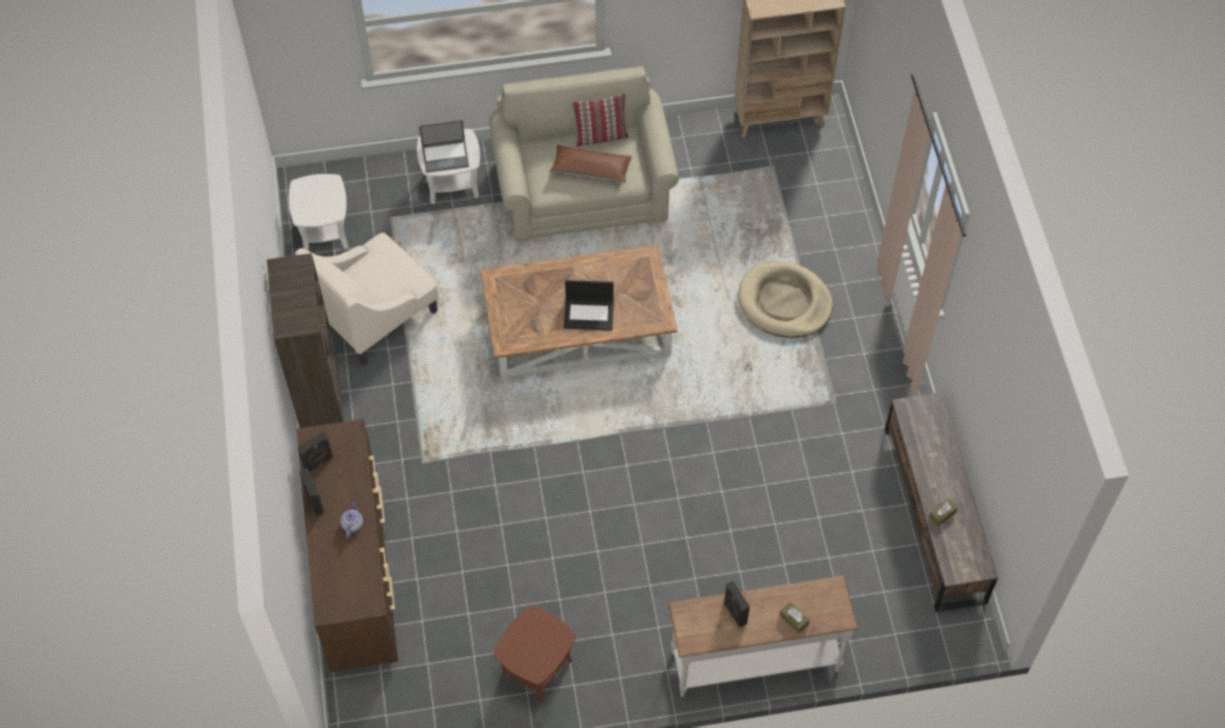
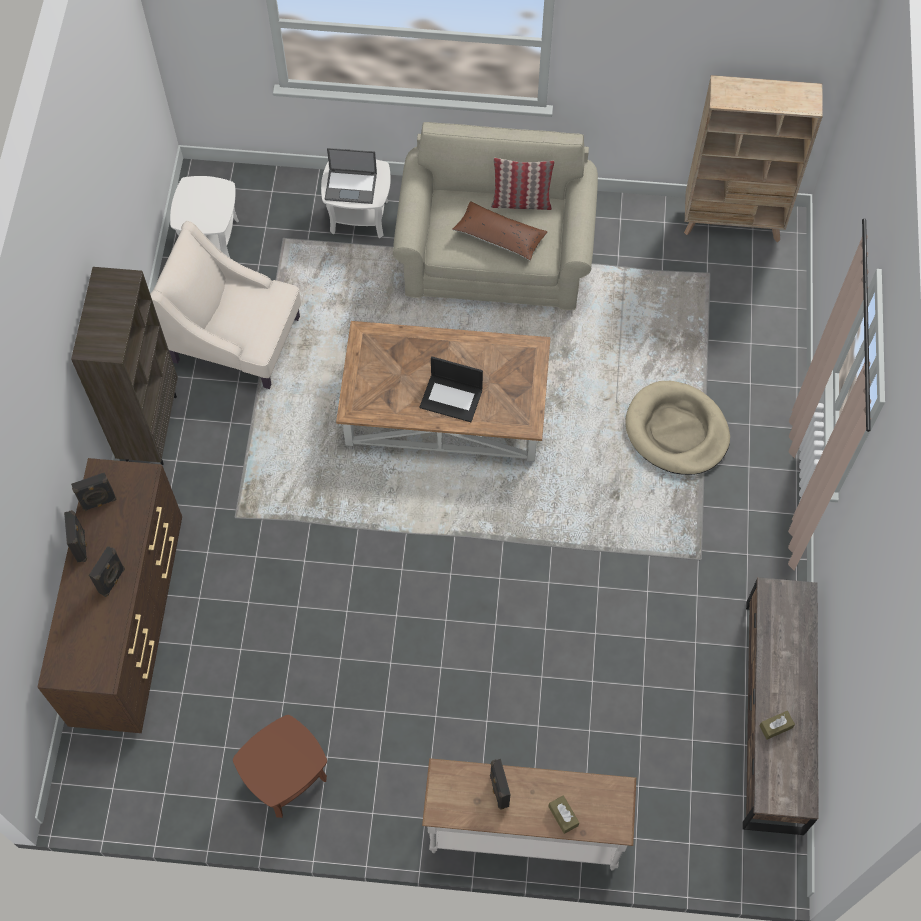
camera: 15 degrees right, 5 degrees up
(352, 524) = (113, 581): teapot -> black speaker
(376, 313) = (237, 339): beige armchair -> beige armchair turned 45 degrees clockwise

